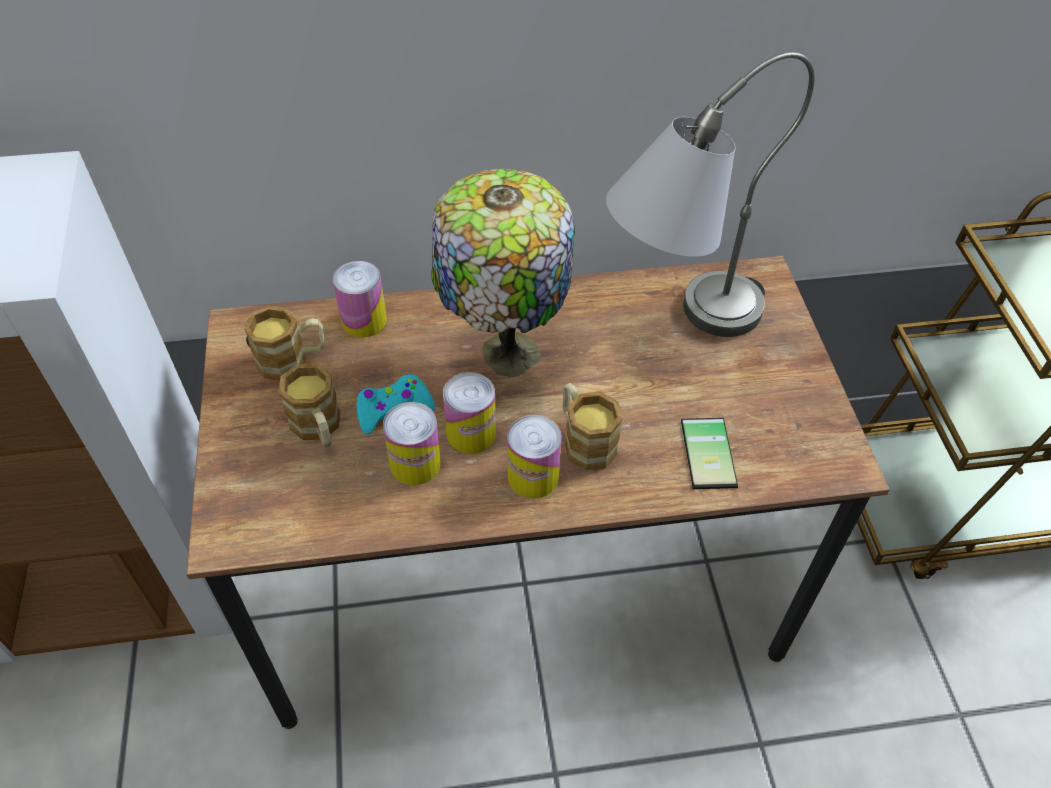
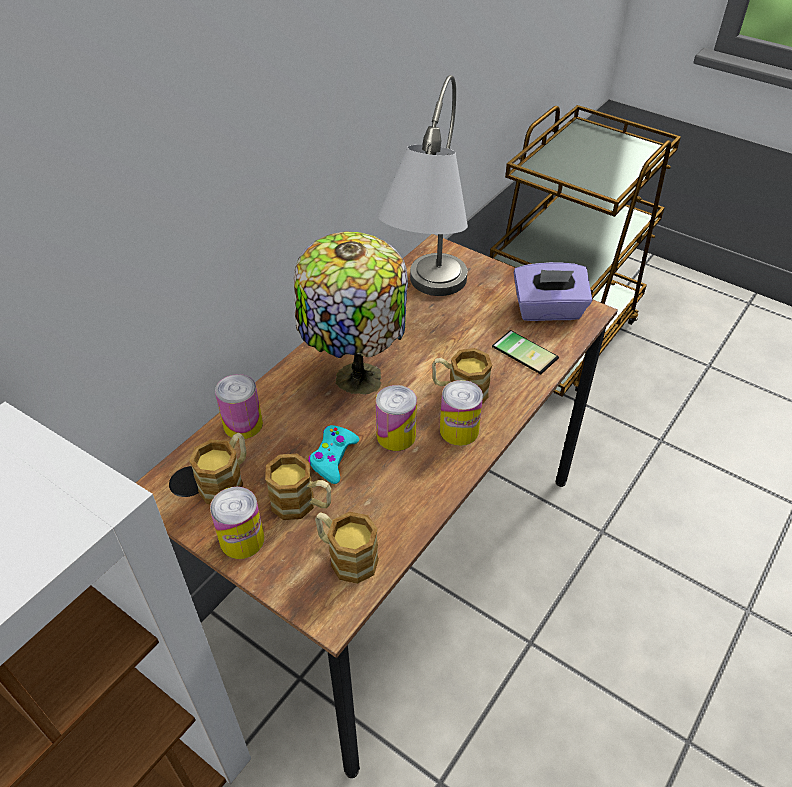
camera: 45 degrees left, 5 degrees down
(293, 503) = (346, 557): none -> mug
(415, 463) = (387, 476): can -> can (242, 540)
(799, 429) = (548, 310): none -> purple tissue box

